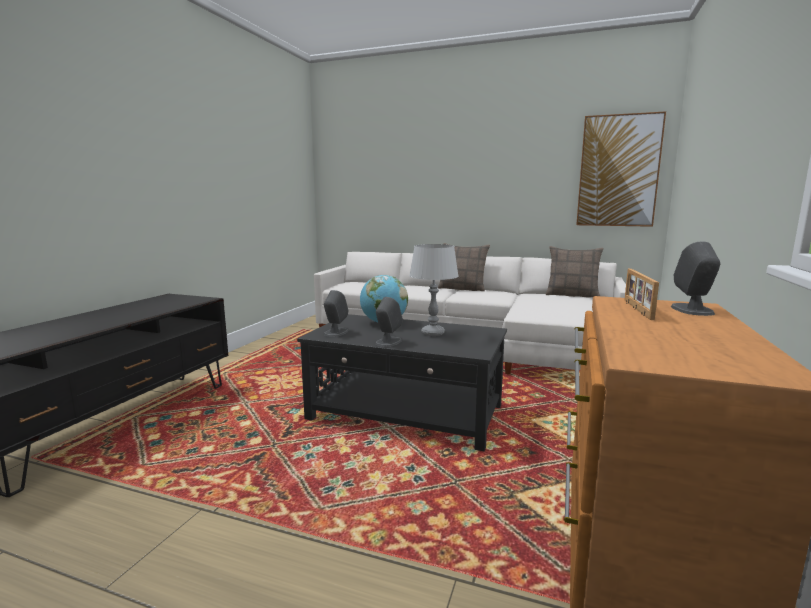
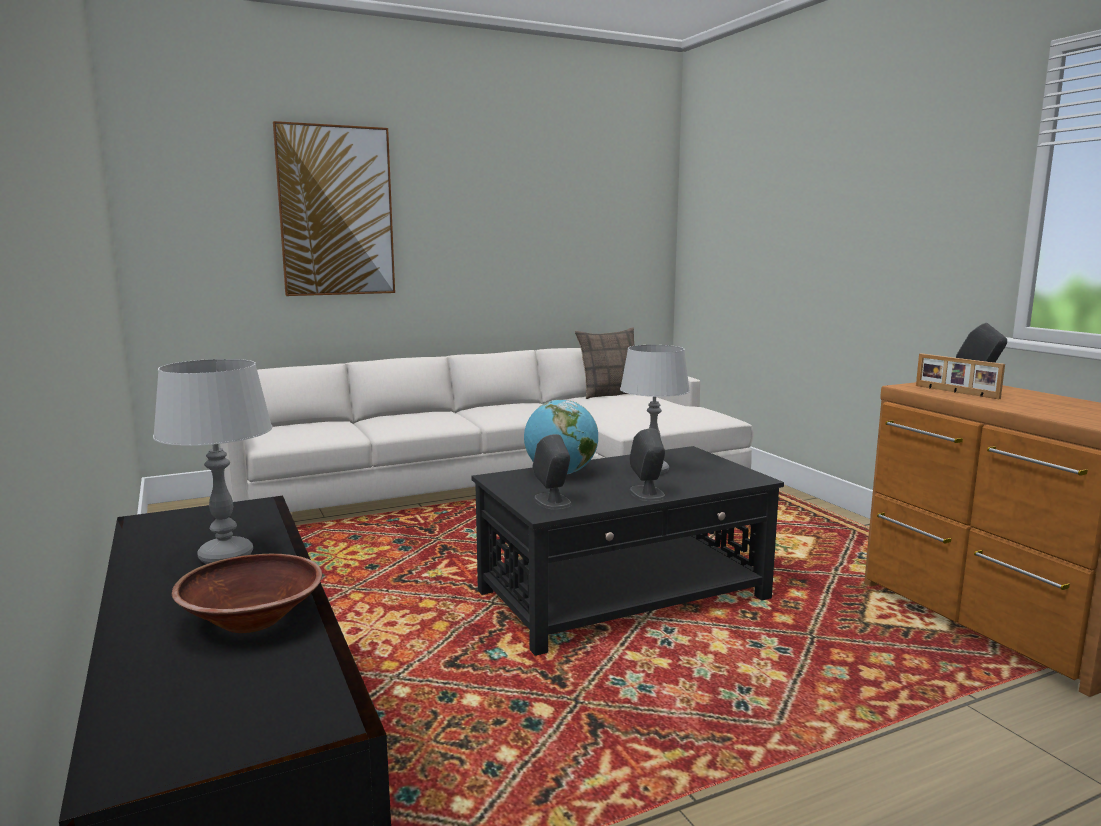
camera: 45 degrees left, 0 degrees up
(76, 328) = (251, 620): none -> brown bowl
(140, 310) = (226, 556): none -> grey table lamp
(462, 289) = (471, 408): pillow -> none
(618, 171) = (624, 227): picture -> picture (336, 211)

